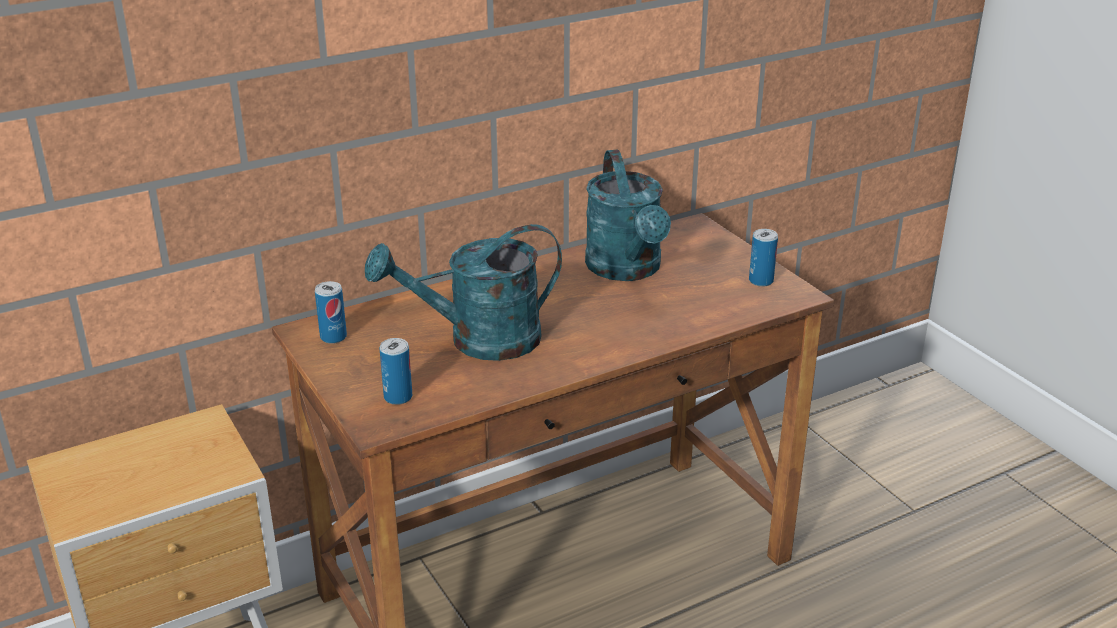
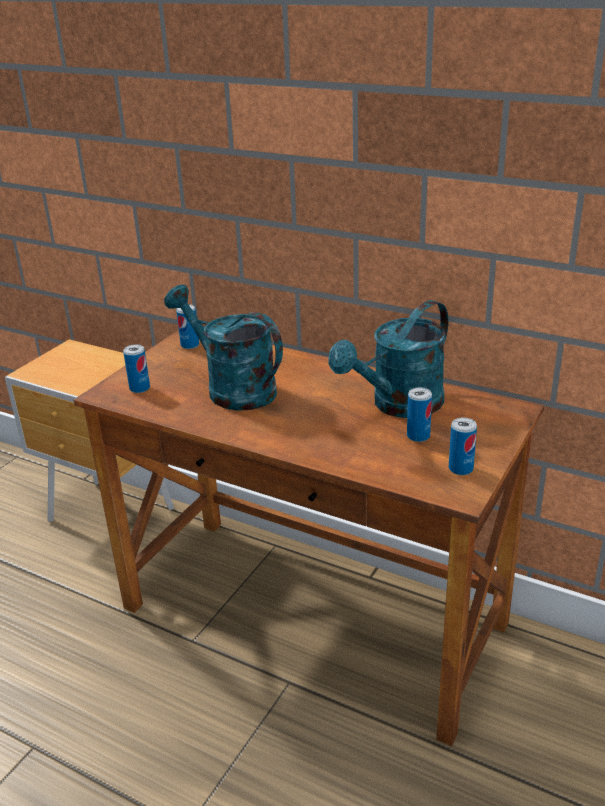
camera: 60 degrees right, 0 degrees up
(690, 280) = (418, 436): none -> can

